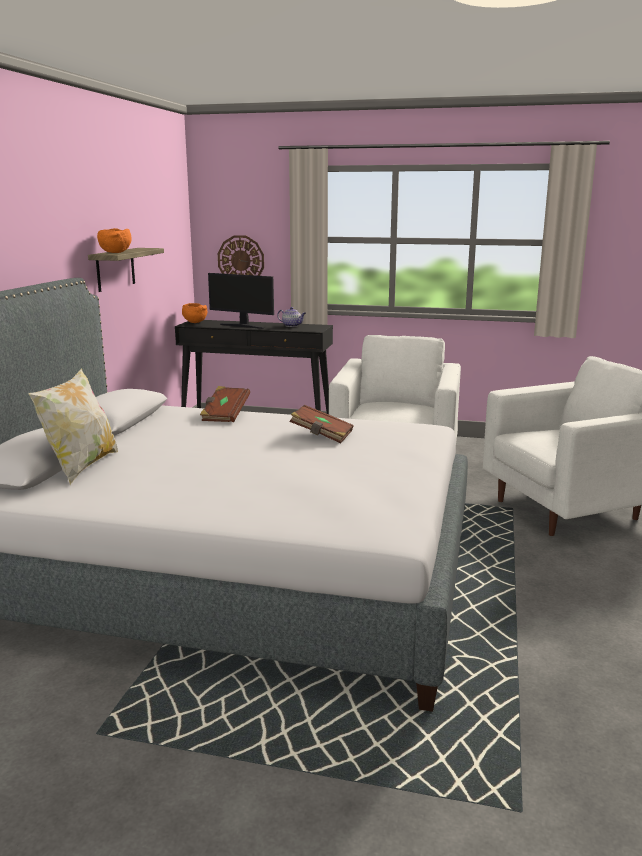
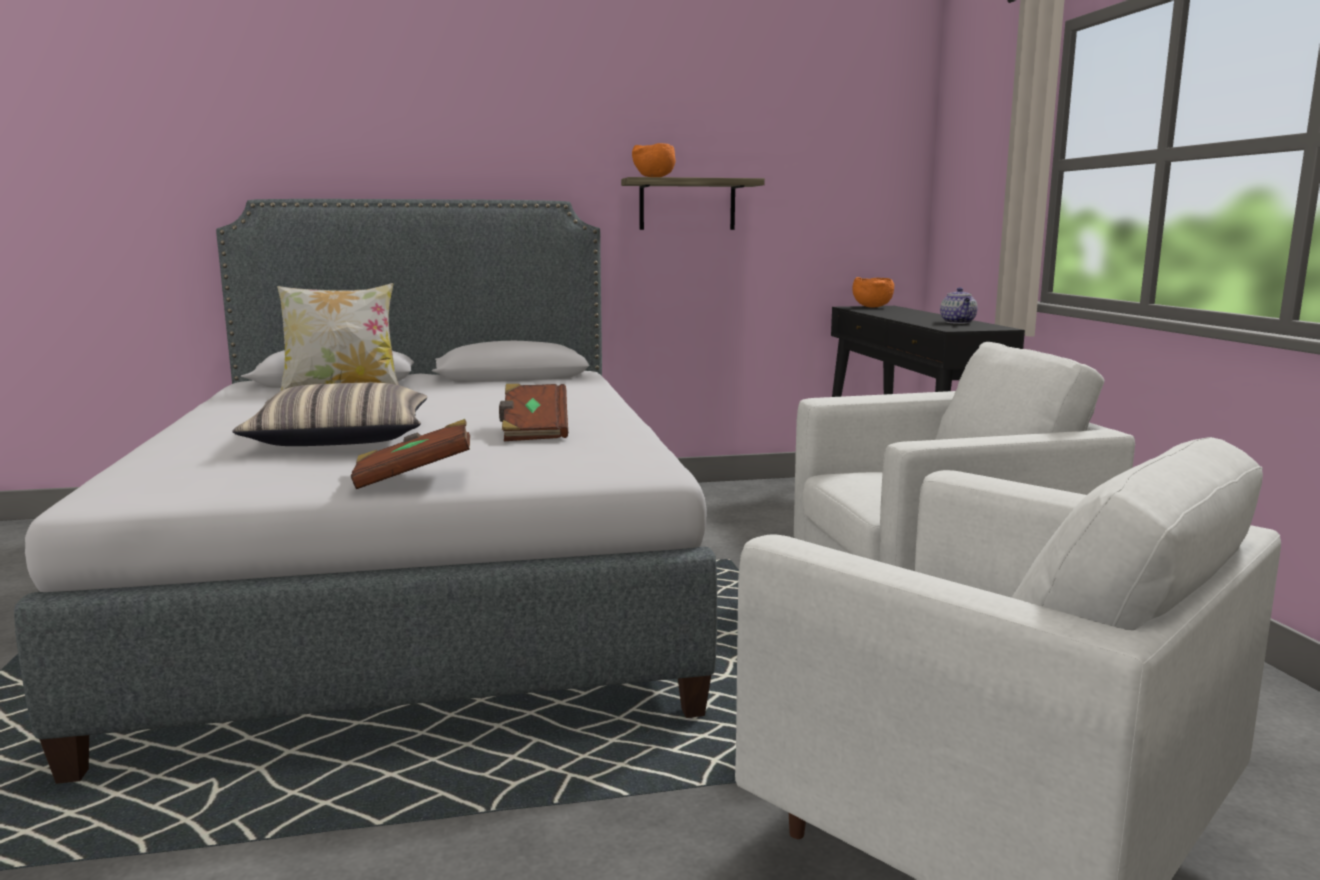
camera: 65 degrees right, 5 degrees down
(225, 415) = (581, 395): brown book -> brown book (414, 478)
(241, 260) = (972, 212): wall clock -> none
(242, 326) = (898, 315): monitor -> none
(295, 474) = (341, 438): none -> pillow

